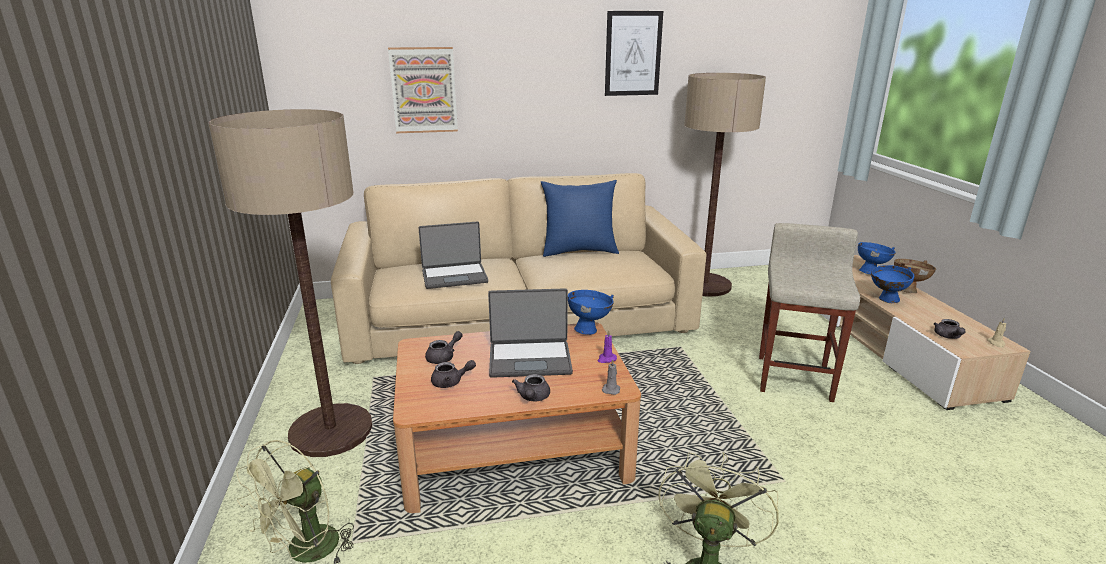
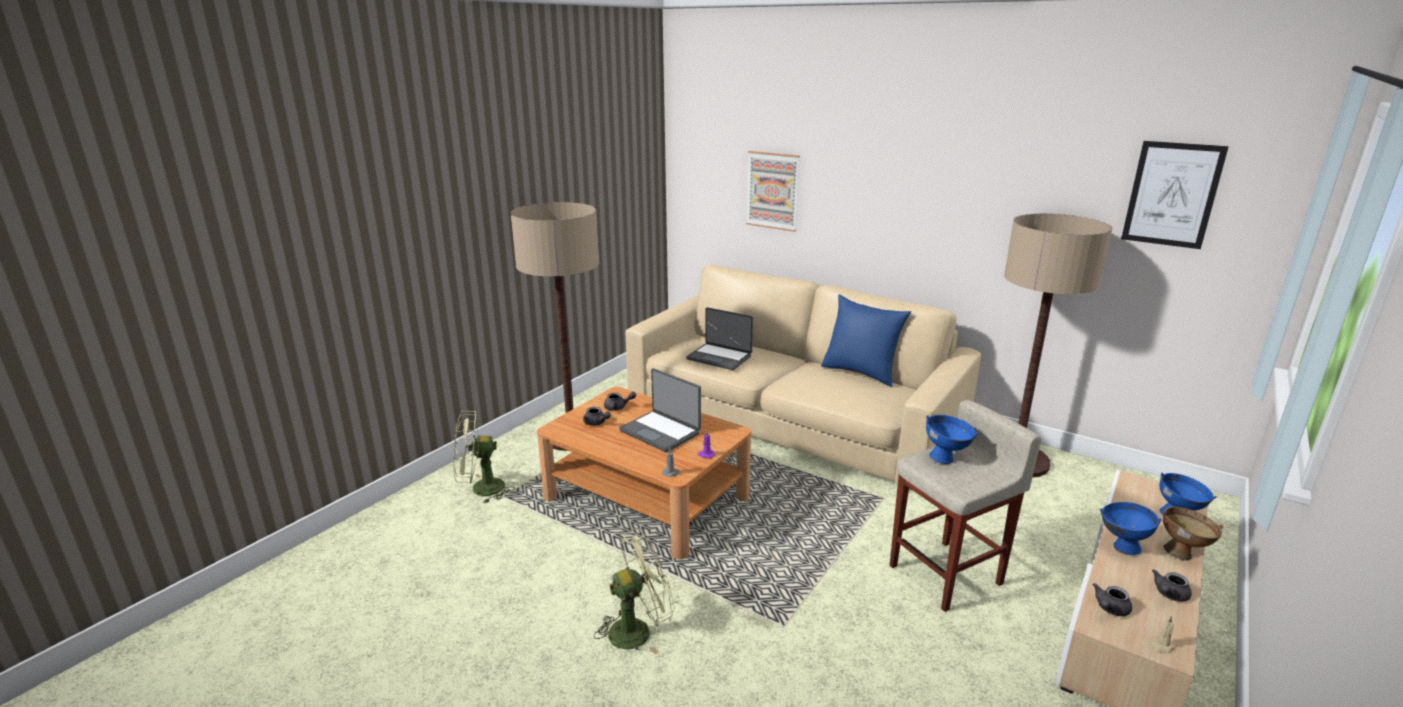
camera: 45 degrees right, 0 degrees up
(533, 398) = (620, 454): grey teapot -> grey teapot (1169, 595)
(590, 329) = (735, 432): blue bowl -> blue bowl (947, 459)
(633, 54) = (977, 181): picture -> picture (1172, 194)

